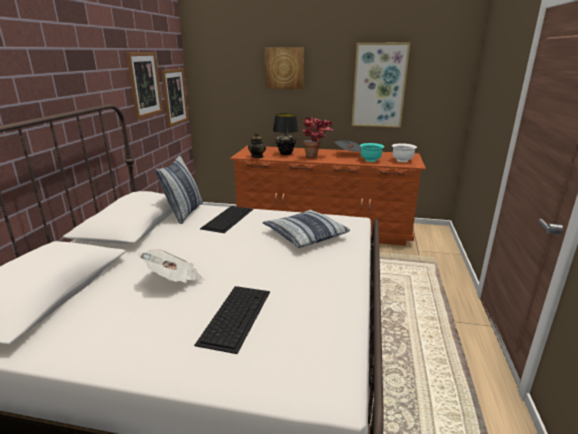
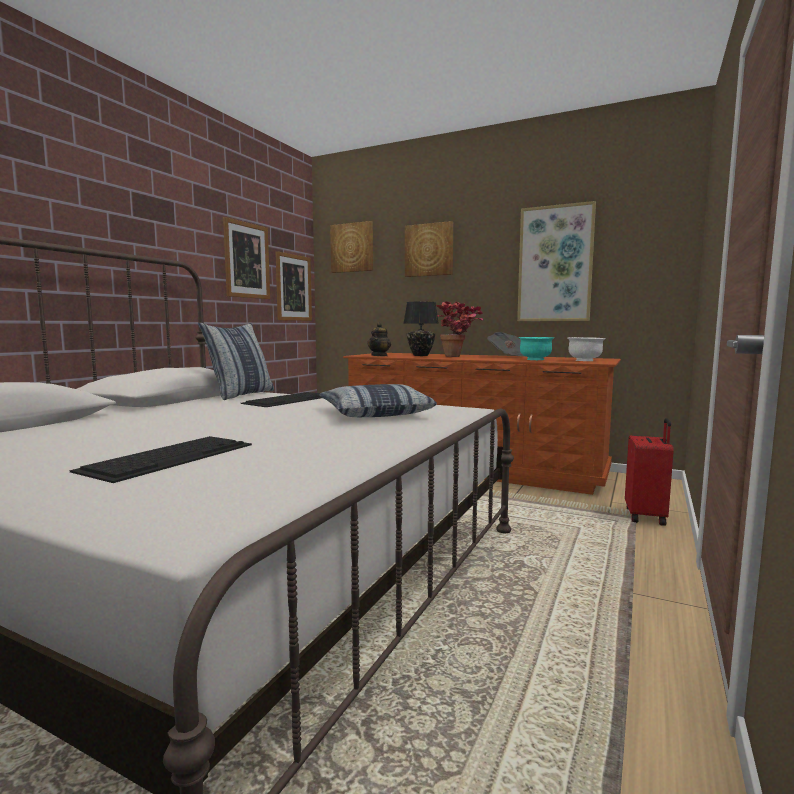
camera: 15 degrees right, 15 degrees down
(175, 280) = (143, 429): newspaper -> none
(219, 61) = (352, 248): none -> picture
(441, 261) = (646, 516): none -> red suitcase

